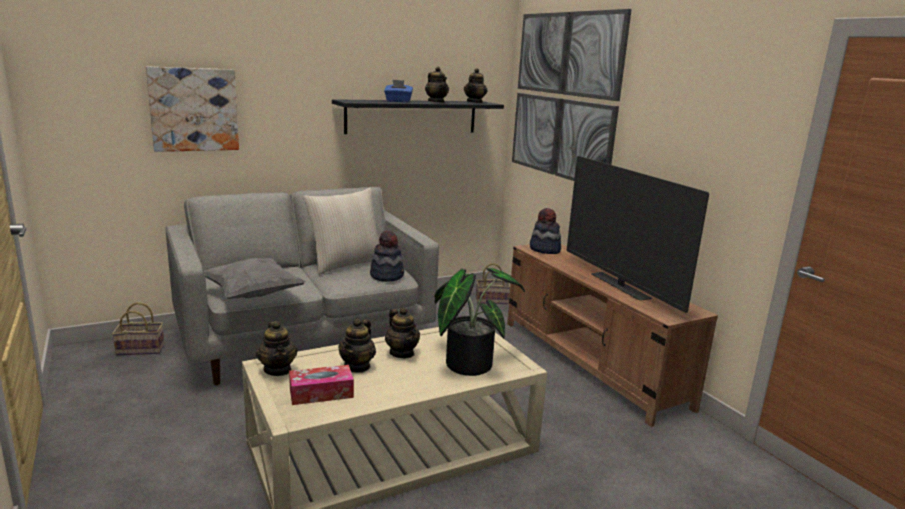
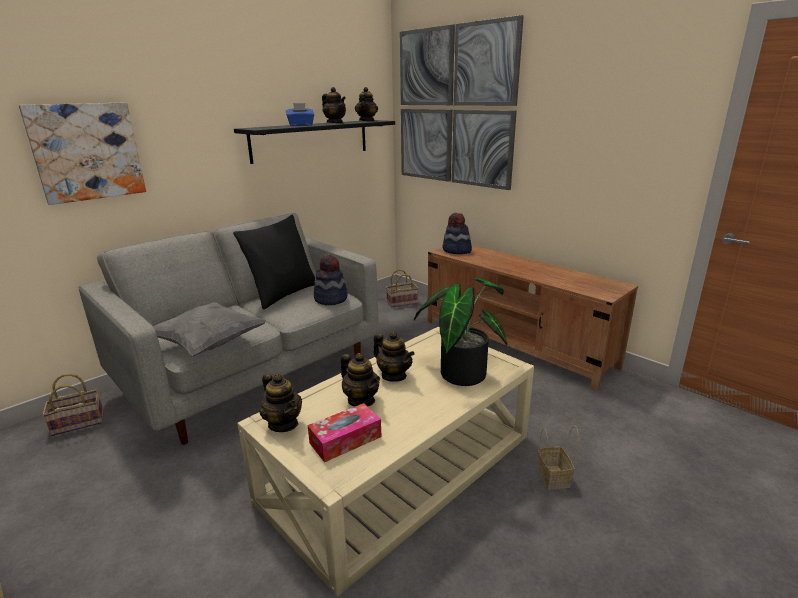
camera: 15 degrees left, 5 degrees up
(345, 264) = (282, 294): beige pillow -> black pillow
(357, 366) = (361, 400): teapot -> teapot turned 45 degrees counterclockwise
(541, 493) = (554, 478): none -> basket
(619, 286) = (544, 273): television -> none

